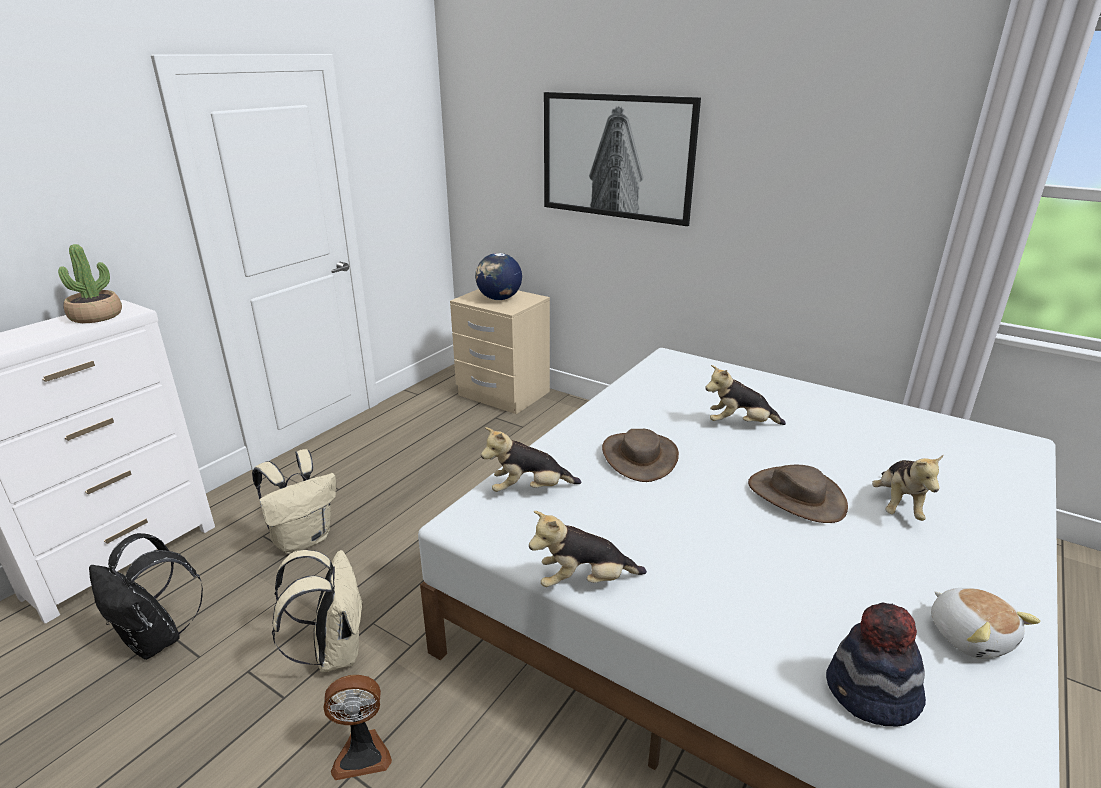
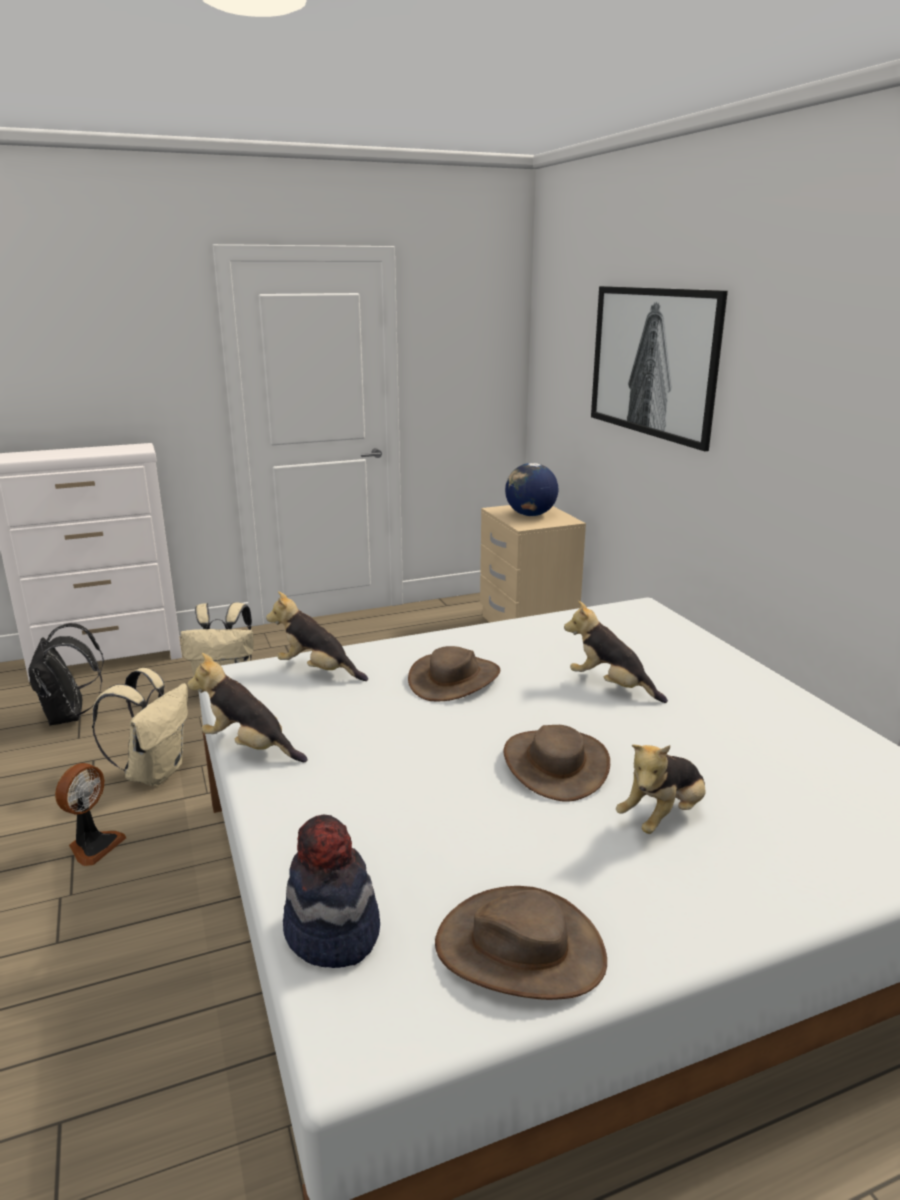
camera: 35 degrees right, 5 degrees down
(96, 316) = (116, 449): potted plant -> none
(362, 753) = (93, 846): fan -> fan turned 90 degrees counterclockwise
(970, 636) = (520, 949): plush toy -> brown hat

